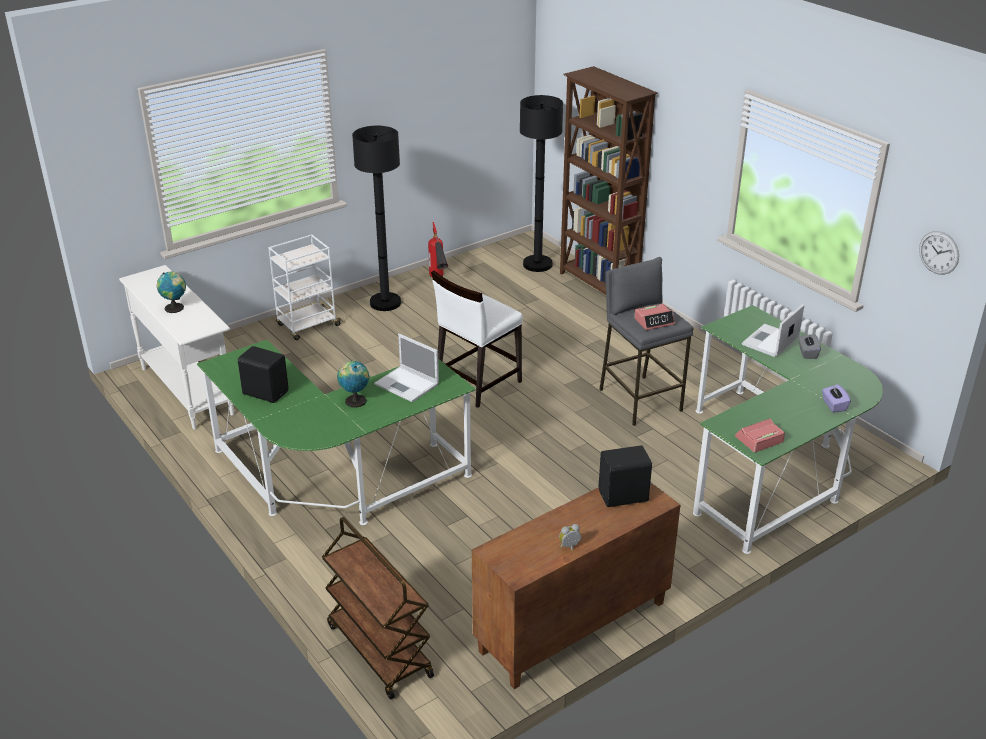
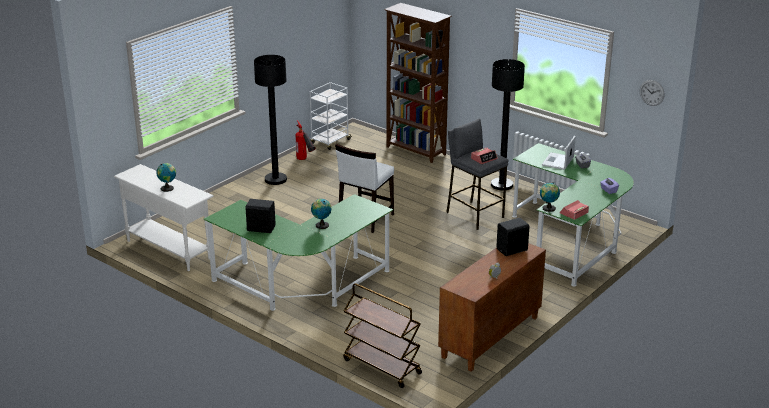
camera: 15 degrees left, 5 degrees down
(307, 326) = (229, 200): white cart -> white cart (330, 142)
(407, 384) = (349, 212): laptop -> none
(537, 264) = (368, 143): black floor lamp -> black floor lamp (502, 185)
(719, 425) = (548, 209): none -> globe

